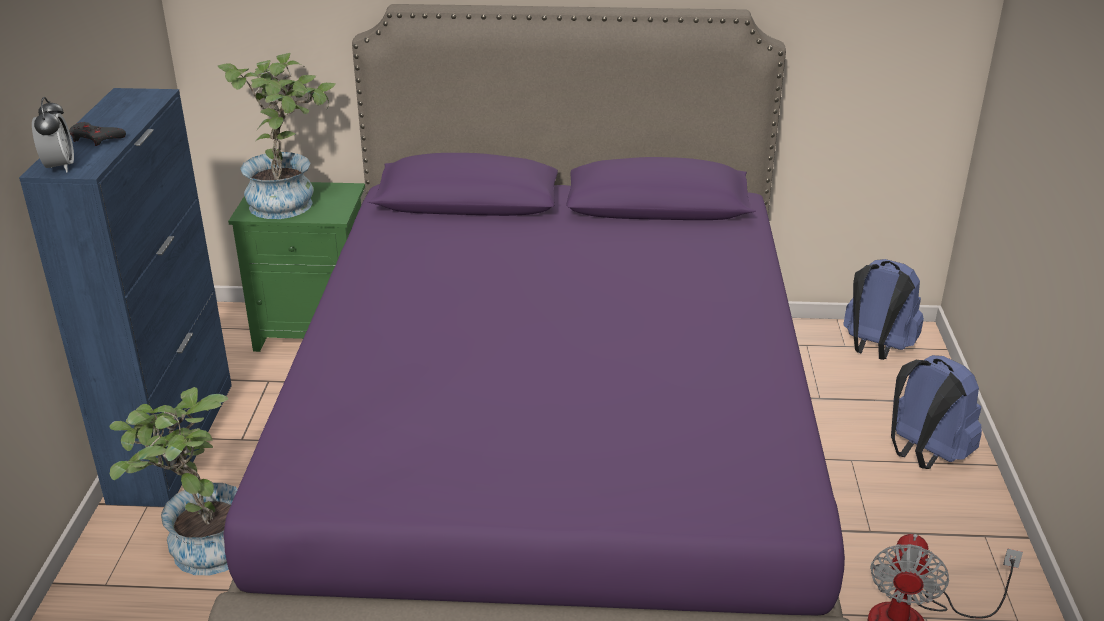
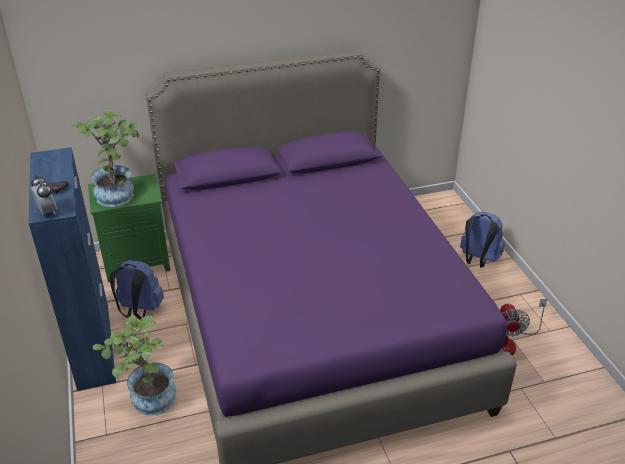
camera: 20 degrees left, 5 degrees up
(875, 349) = (432, 209): blue backpack -> blue backpack (139, 311)

